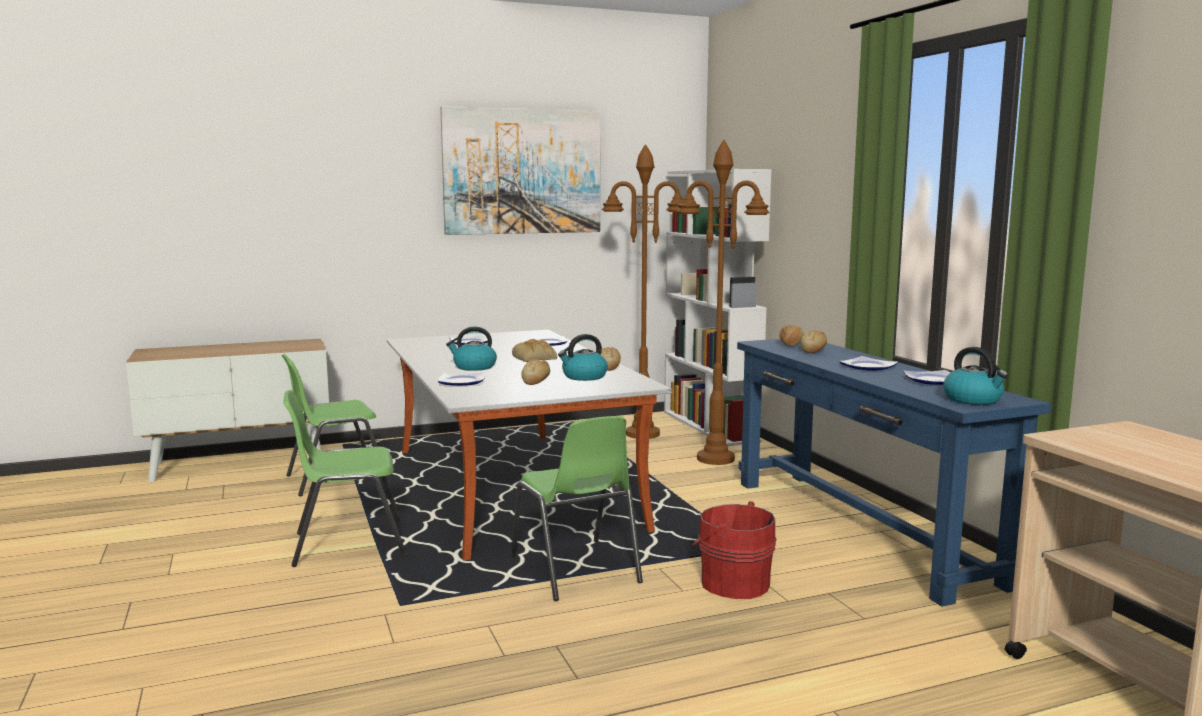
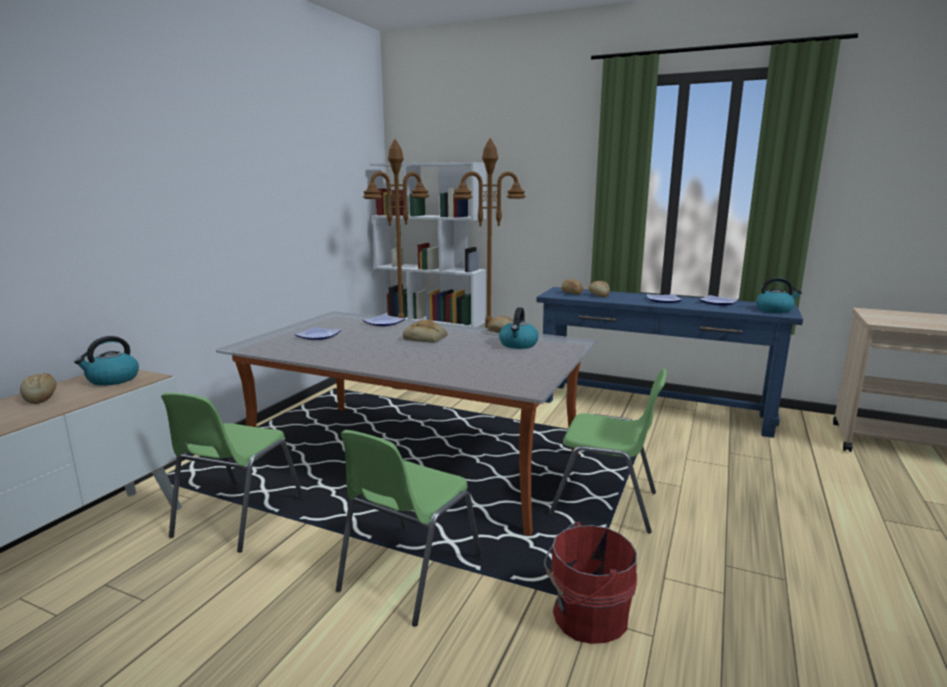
camera: 45 degrees left, 5 degrees up
(462, 382) = (458, 373): plate -> none
(474, 367) = (411, 357): kettle -> kettle (112, 380)
(522, 172) = (277, 161): picture -> none
(536, 381) = (505, 357): bread -> bread (41, 397)
(732, 583) = (686, 468): red bucket -> red bucket (586, 616)

